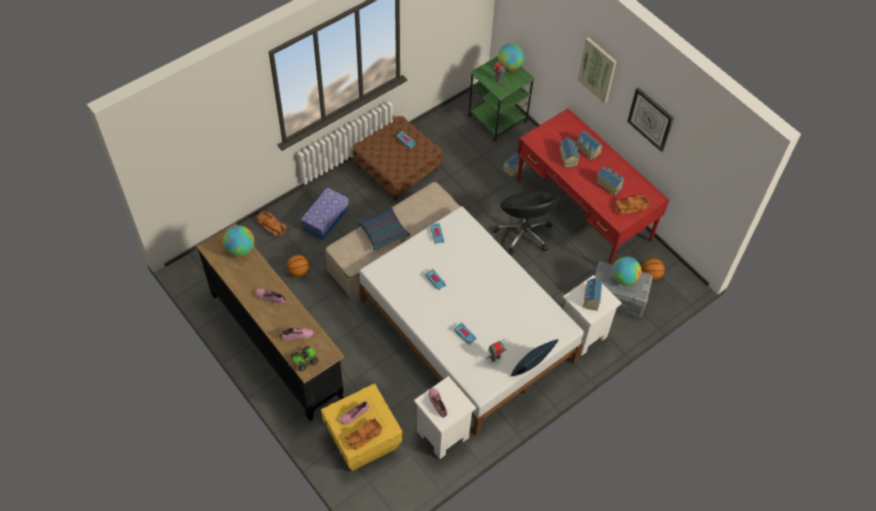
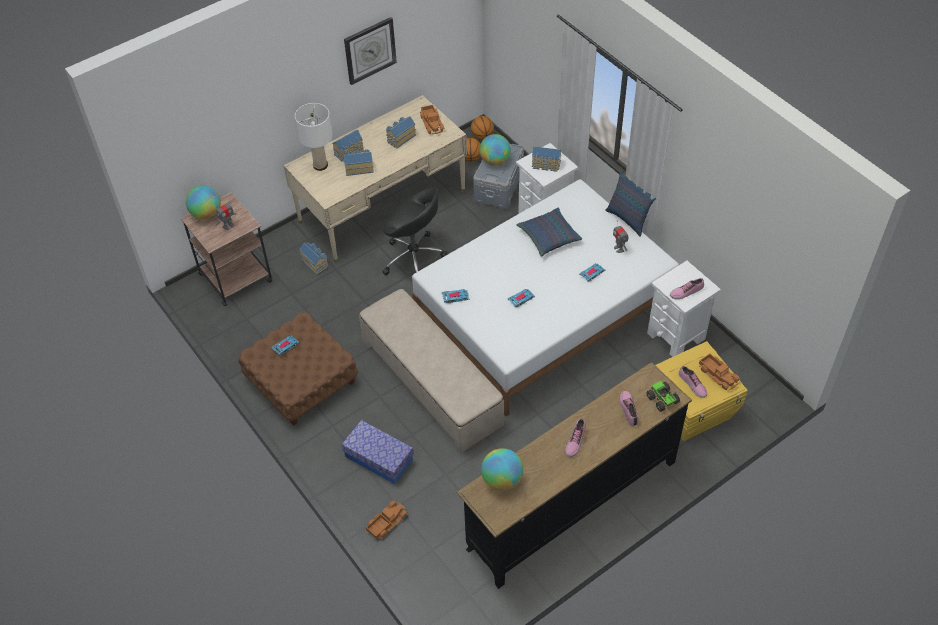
camera: 85 degrees left, 5 degrees down
(299, 272) = (463, 485): basketball -> basketball (482, 136)
(383, 232) = (437, 363): blue pillow -> blue pillow (549, 237)
(498, 120) = (236, 277): green cart -> brown cart
(524, 235) = (415, 258): black office chair -> black office chair turned 45 degrees clockwise
(569, 131) = (320, 165): none -> white table lamp
(583, 210) = (382, 206): red desk -> beige desk
(597, 70) = (294, 83): picture -> none

